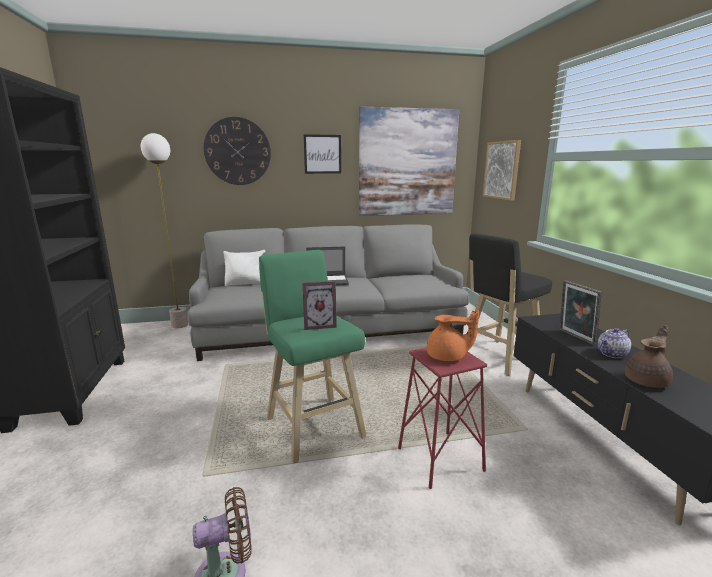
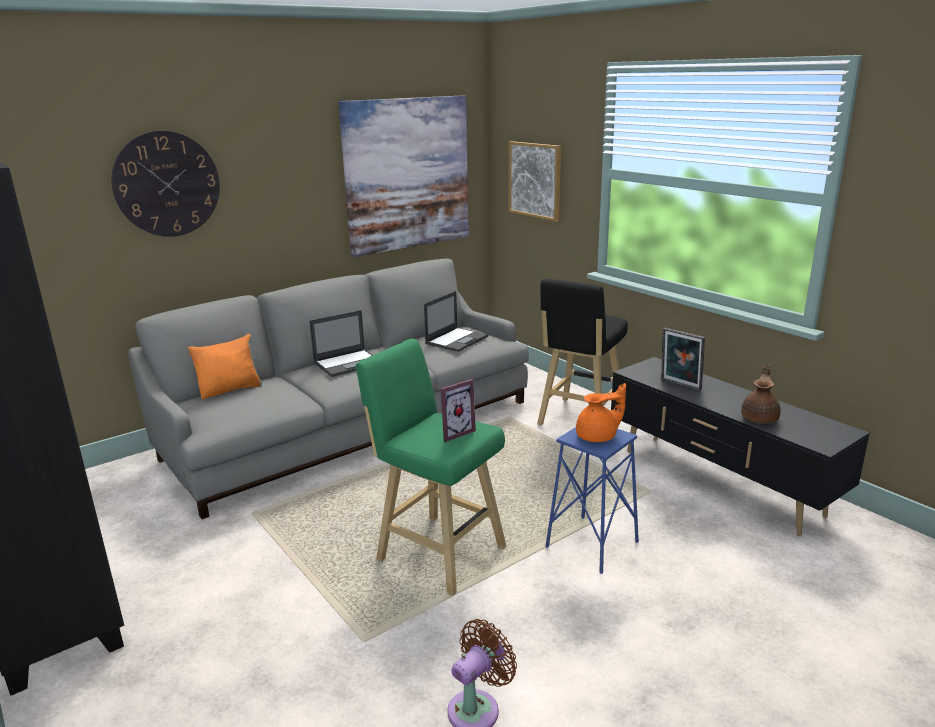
camera: 25 degrees left, 5 degrees up
(180, 325) = (108, 474): floor lamp -> none
(246, 284) = (230, 389): white pillow -> orange pillow
(322, 154) = (294, 174): picture -> none
(414, 279) = (457, 340): none -> laptop
(440, 459) = (592, 544): red stool -> blue stool
(612, 354) = (720, 397): teapot -> none

